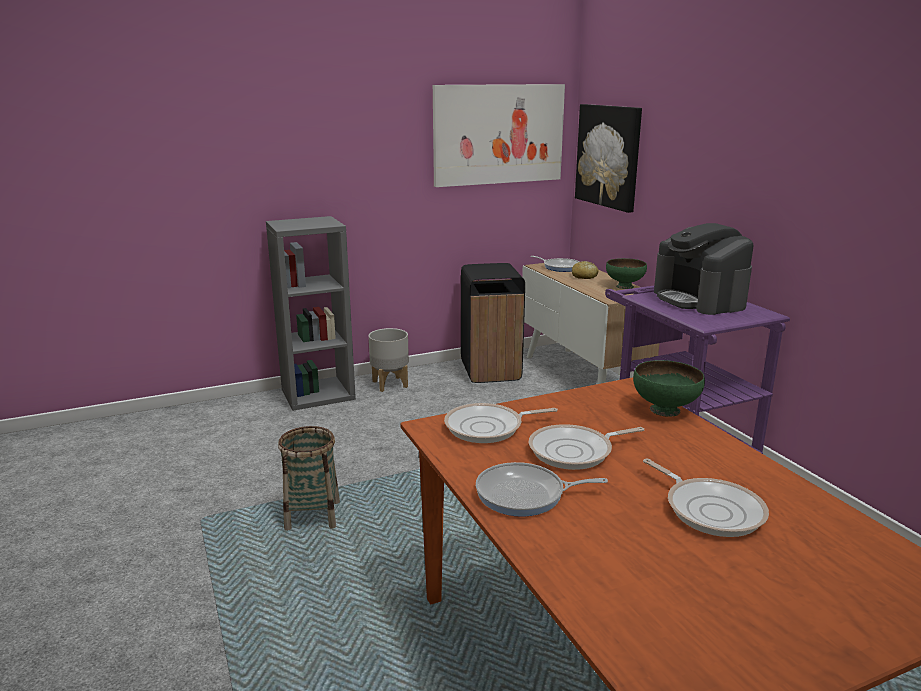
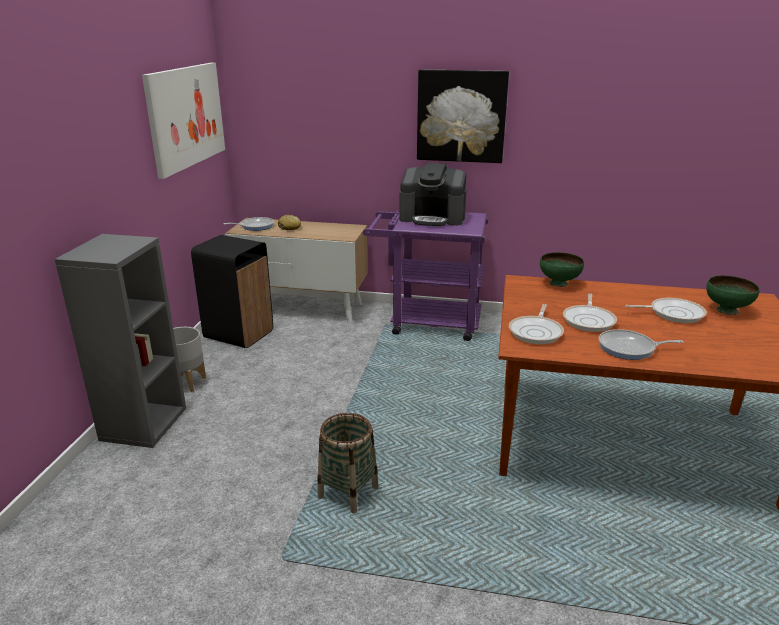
camera: 55 degrees left, 5 degrees up
(525, 495) = (629, 348): frying pan -> frying pan turned 60 degrees clockwise
(608, 156) = (275, 123): picture -> picture (461, 116)
(624, 286) = (330, 226): green bowl -> green bowl (726, 310)

